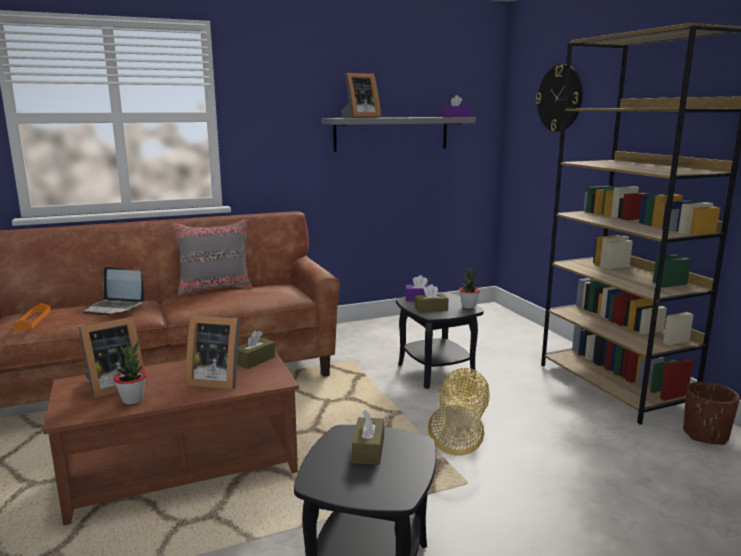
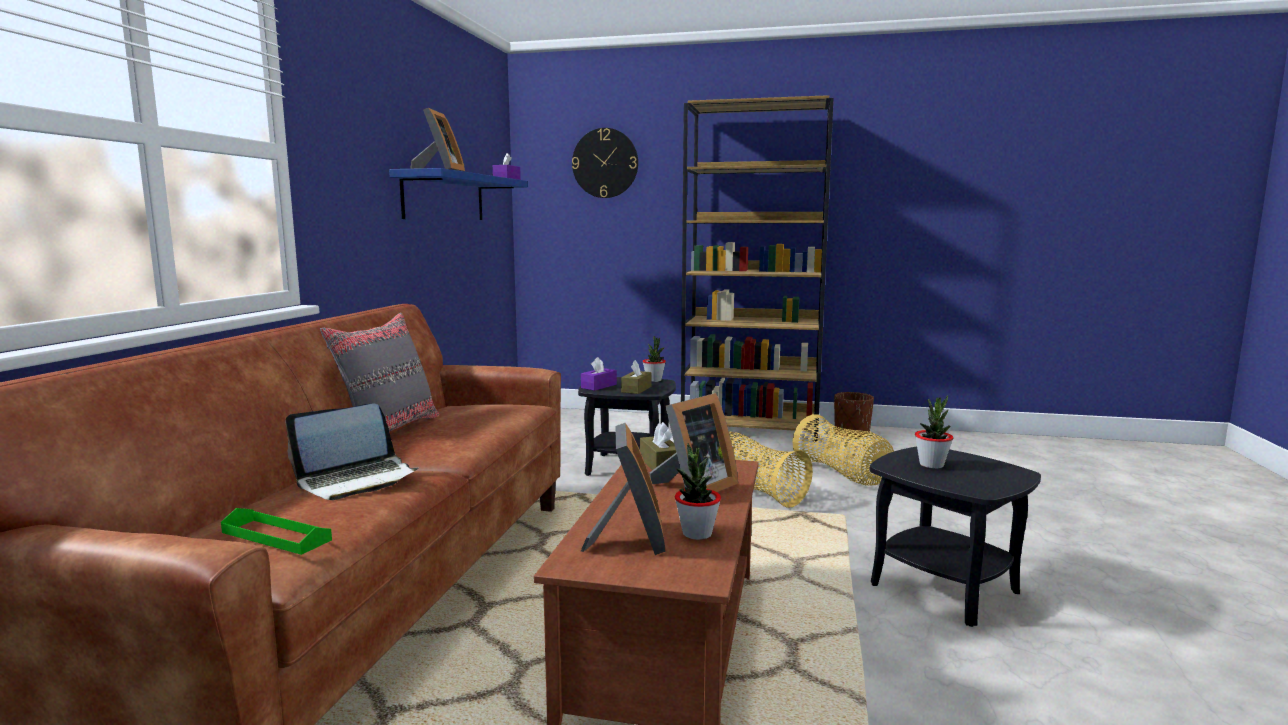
camera: 55 degrees left, 5 degrees down
(33, 319) = (276, 536): orange tray -> green tray
(368, 450) = (931, 465): brown tissue box -> potted plant
(391, 133) = (444, 197): grey shelf -> blue shelf
(571, 459) = (842, 475): none -> basket

